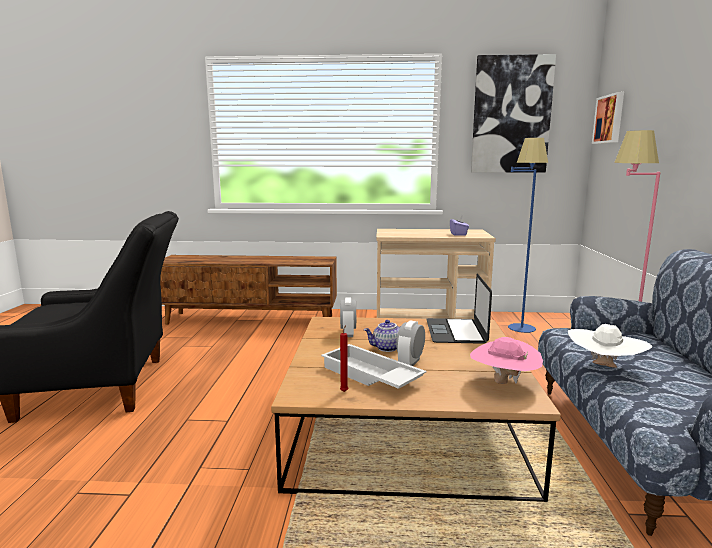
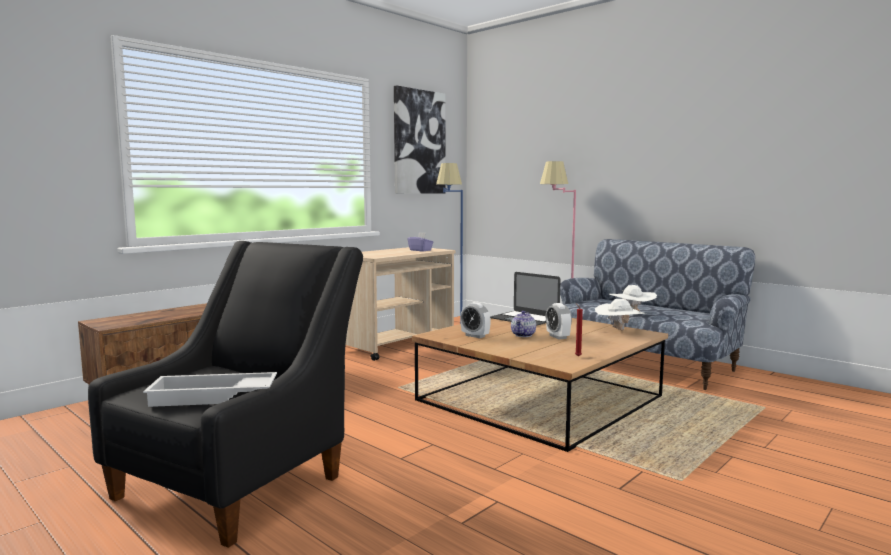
camera: 50 degrees left, 5 degrees down
(369, 376) = (563, 347): white tray -> white tray (212, 397)
(503, 383) = (619, 331): pink hat -> white hat
(609, 119) = (491, 150): picture -> none

